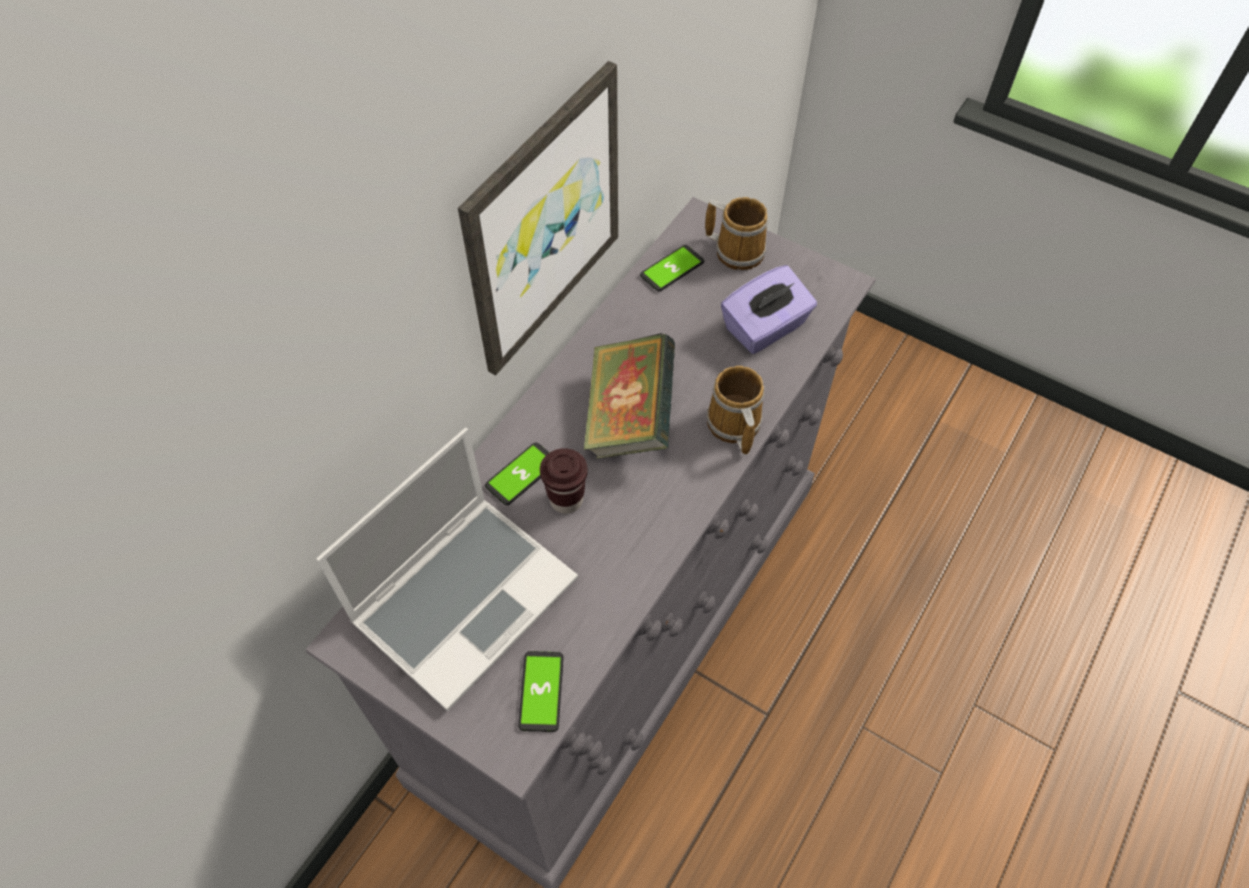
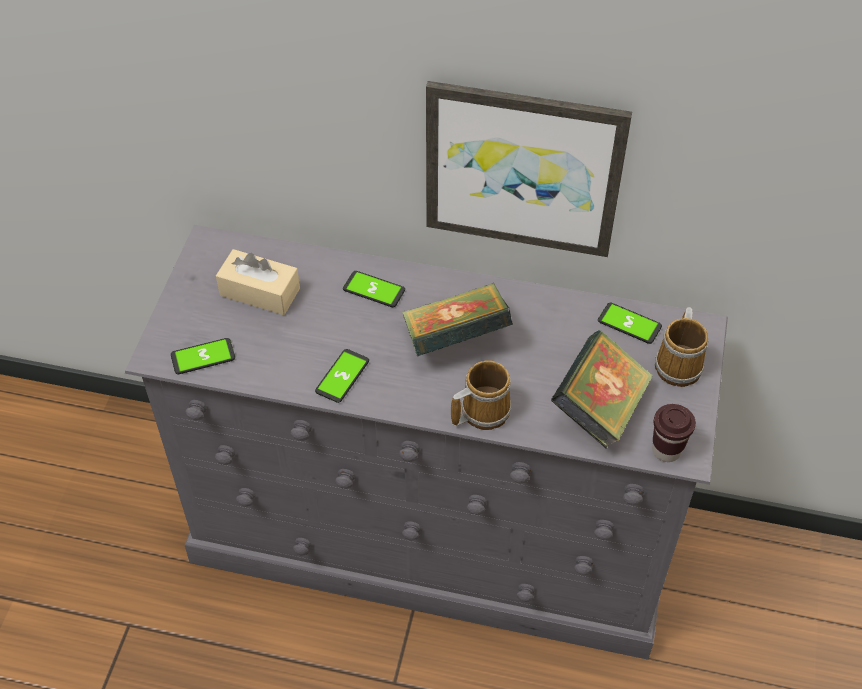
camera: 70 degrees right, 5 degrees down
(465, 597) = (260, 292): laptop -> beige tissue box
(566, 500) = (363, 323): brown cup -> brown cup (666, 450)
(635, 543) = (342, 376): none -> phone
(765, 328) = (599, 408): purple tissue box -> book

